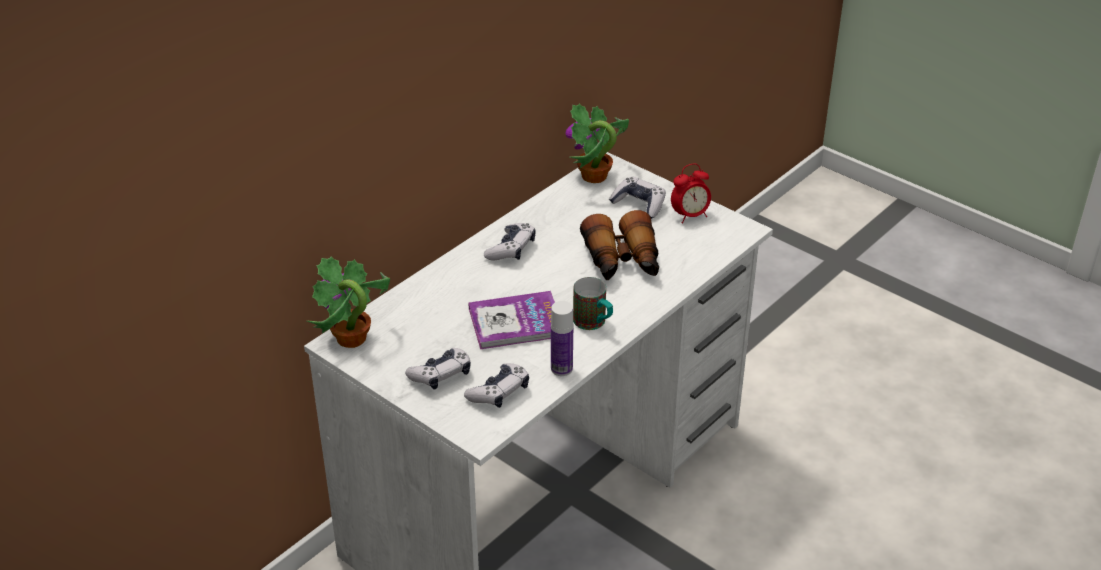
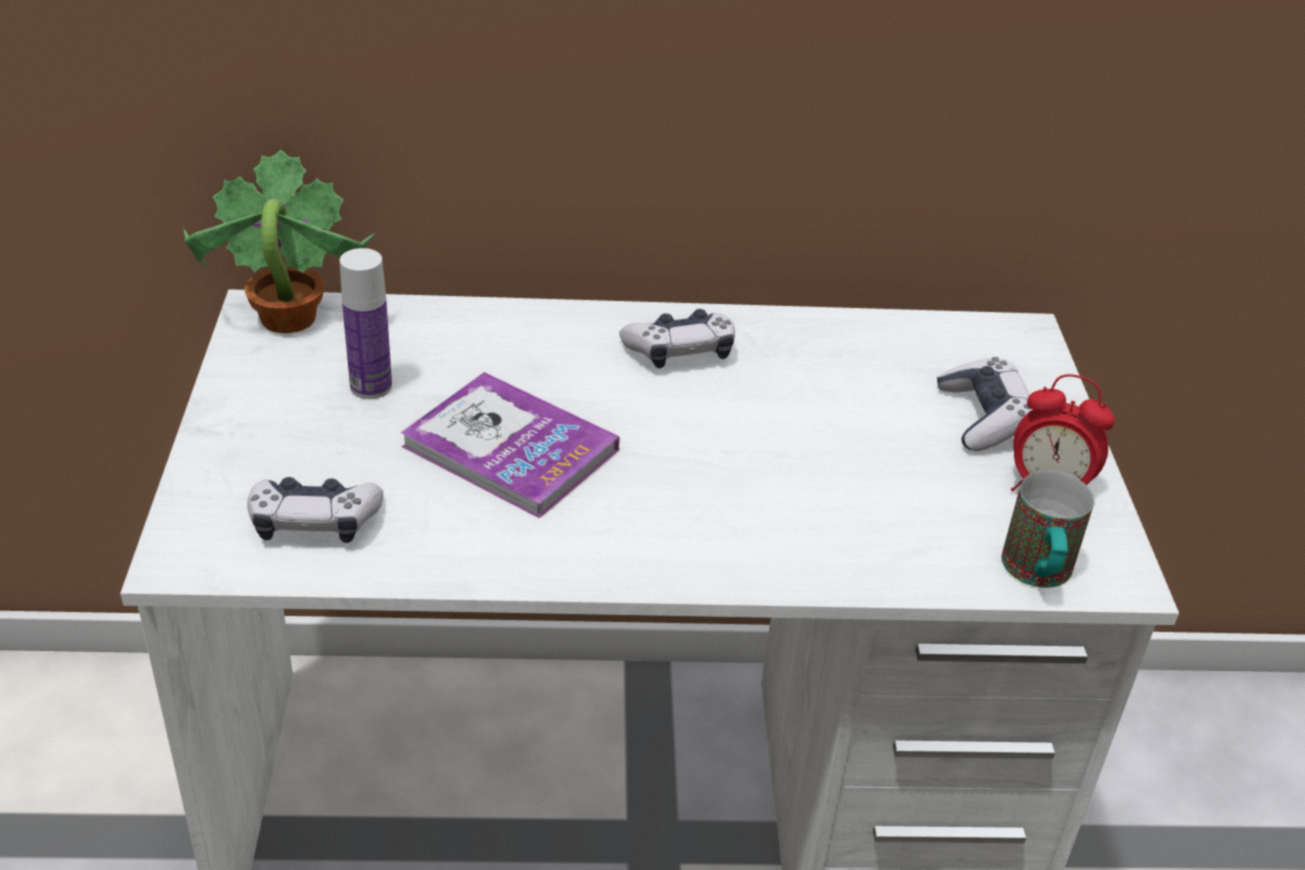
camera: 45 degrees right, 0 degrees up
(441, 375) = (294, 441): game controller -> none
(561, 369) = (451, 559): bottle -> bottle (371, 386)
(594, 176) = (974, 337): potted plant -> none
(594, 323) = (613, 533): mug -> mug (1037, 575)
(622, 262) = (814, 479): binoculars -> none

